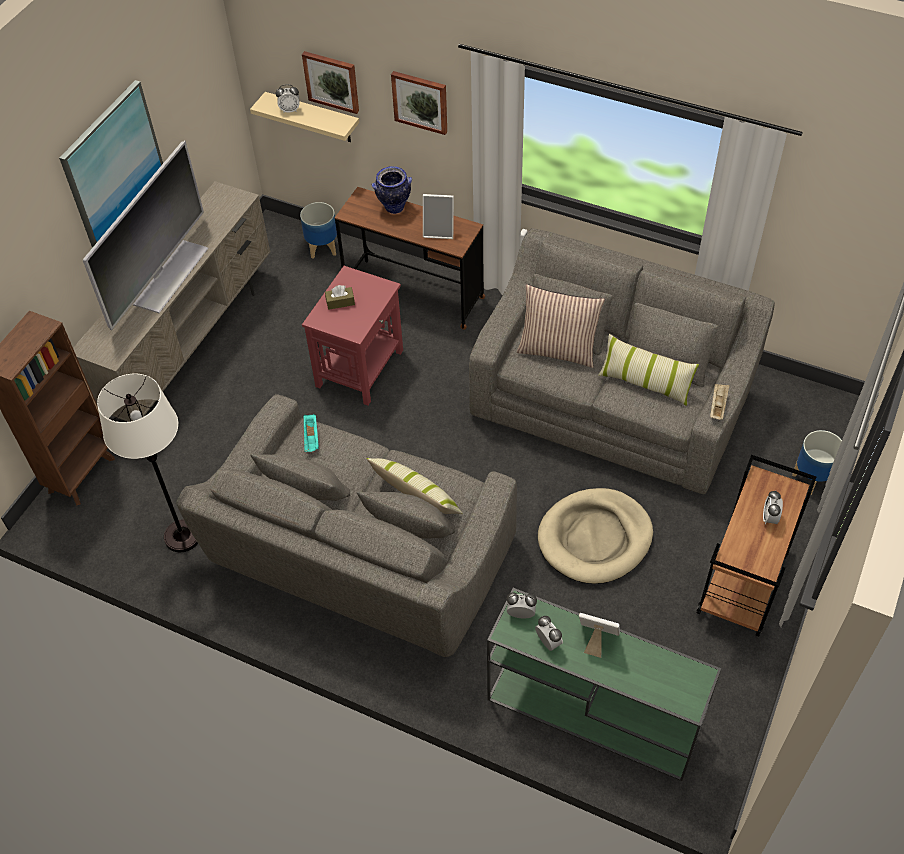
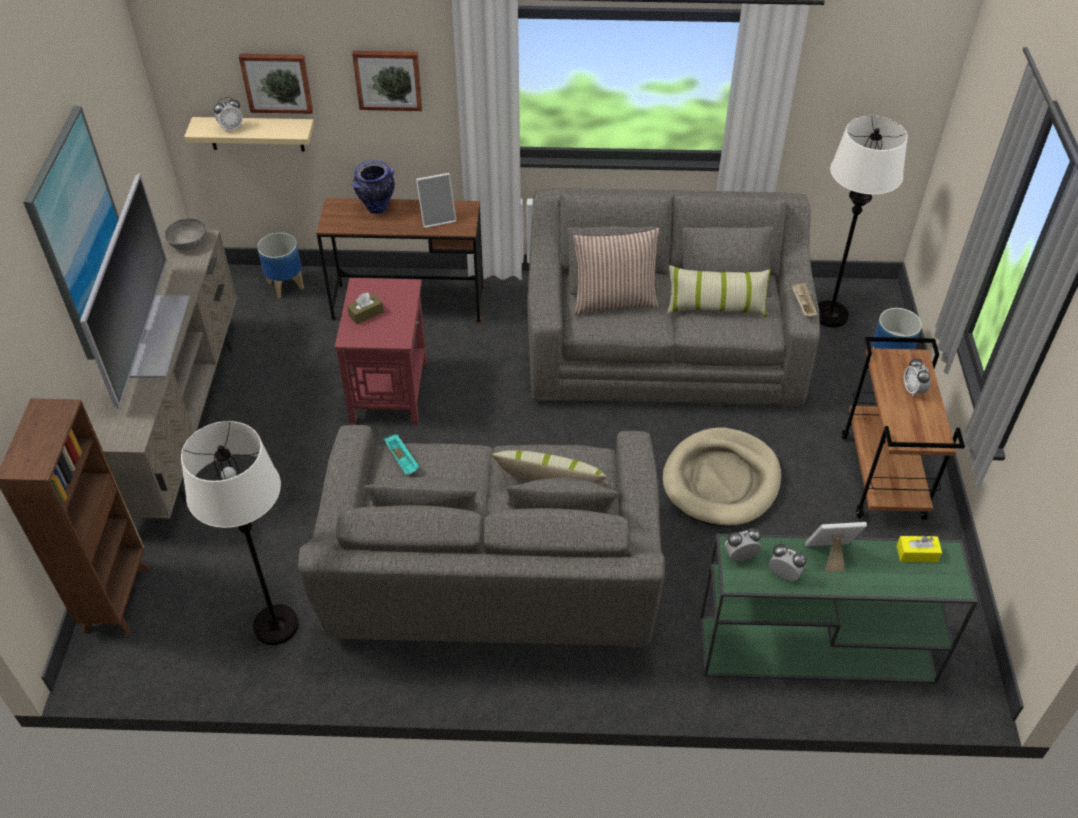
camera: 25 degrees left, 5 degrees down
(230, 200) = (188, 243): none -> grey bowl
(673, 665) = (917, 553): none -> yellow tissue box
(784, 416) = (830, 315): none -> white floor lamp

